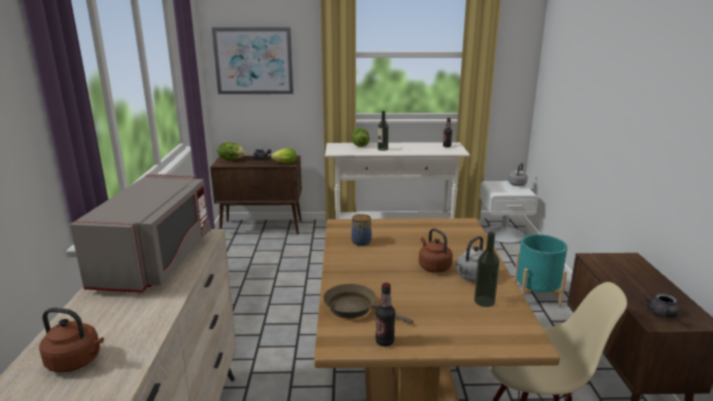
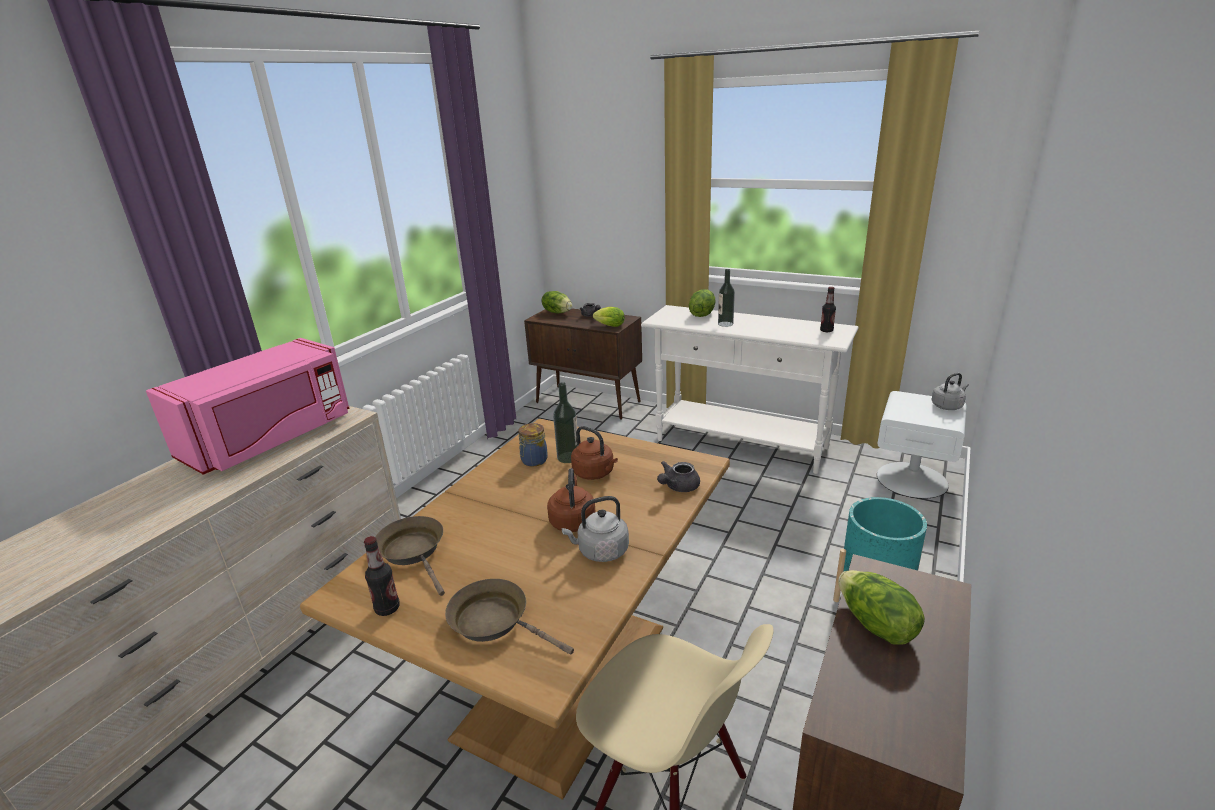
camera: 30 degrees right, 5 degrees up
(76, 362) = (78, 535): brown kettle -> brown kettle (595, 473)
(156, 260) = (271, 438): grey microwave -> pink microwave
(253, 61) = (588, 188): picture -> none
(462, 326) = (495, 621): none -> brown frying pan
(484, 301) = (569, 594): bottle -> bottle (568, 457)
(622, 279) = (875, 625): none -> lettuce
(662, 315) = (869, 713): grey teapot -> grey teapot (678, 487)

